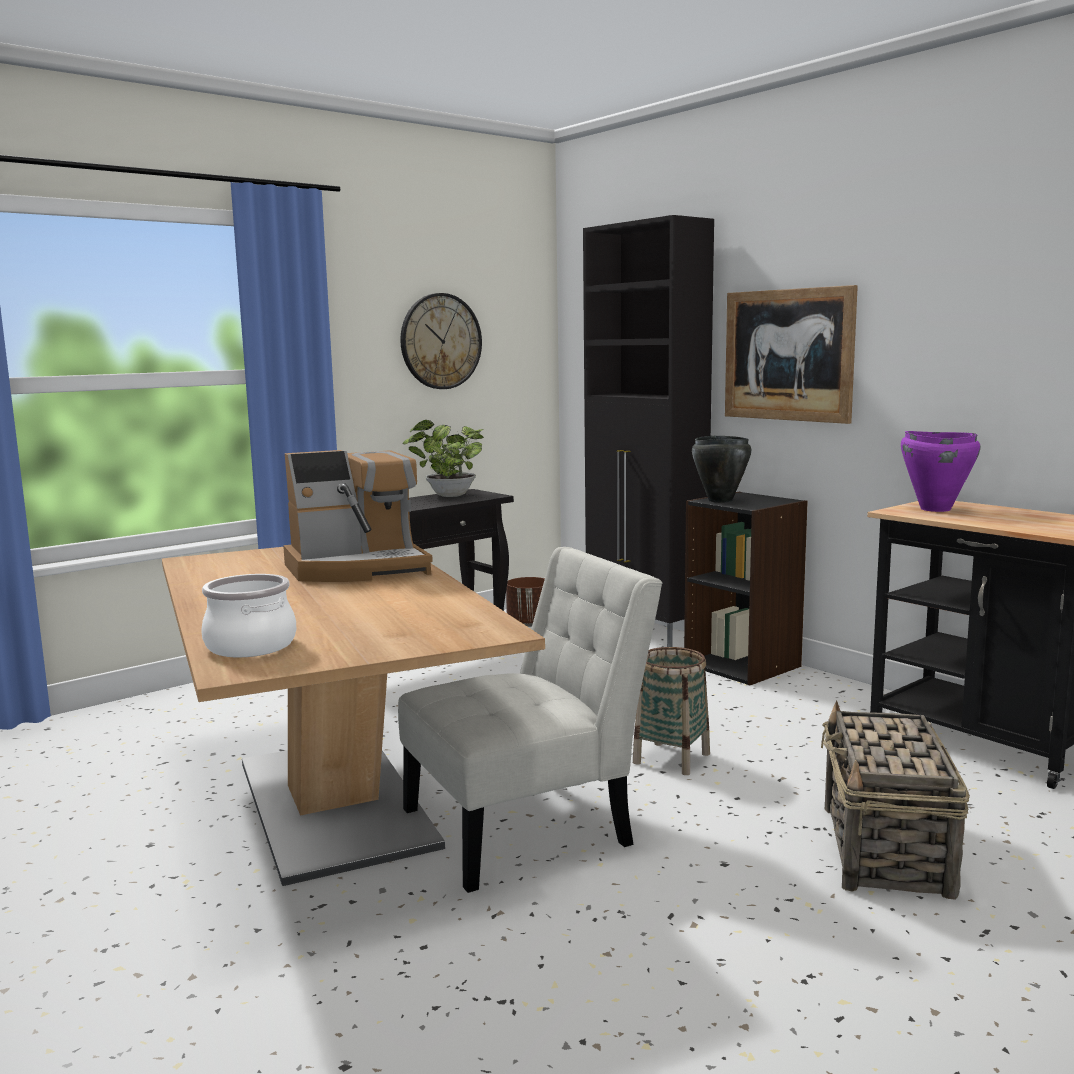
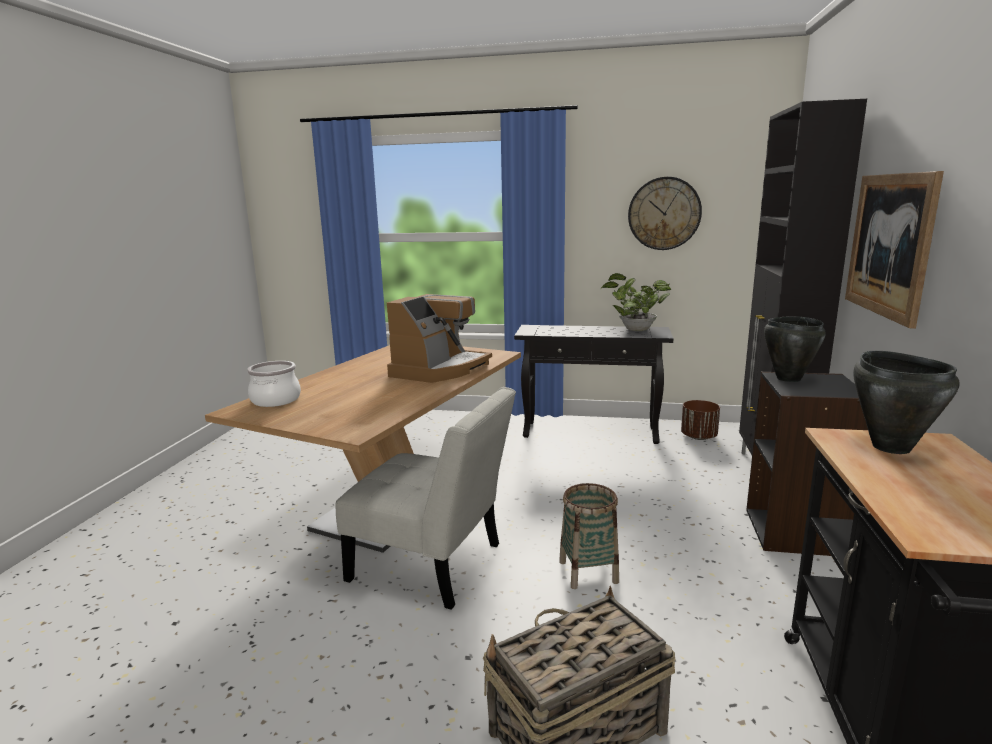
camera: 50 degrees right, 5 degrees up
(358, 568) = (439, 369): coffee machine -> coffee machine turned 90 degrees counterclockwise
(934, 509) = (891, 447): purple cooking pot -> black cooking pot

